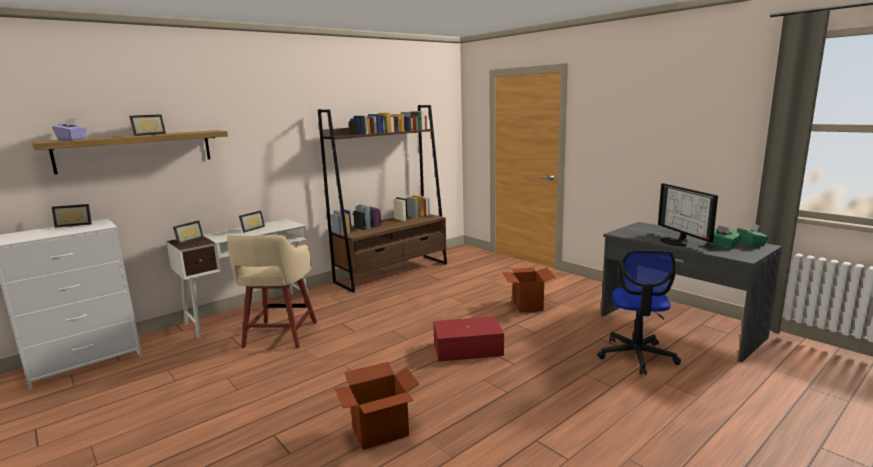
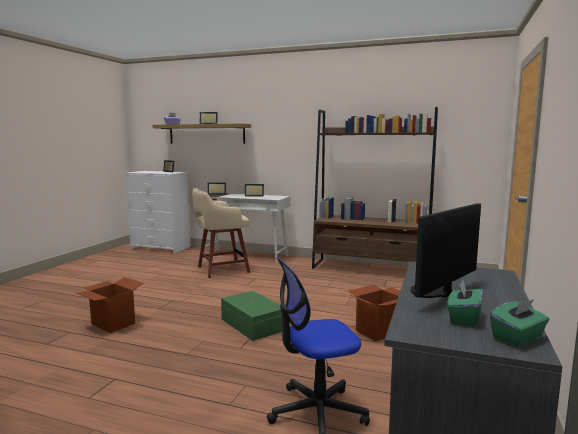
camera: 60 degrees right, 5 degrees down
(467, 348) = (253, 324): red storage box -> green storage box

